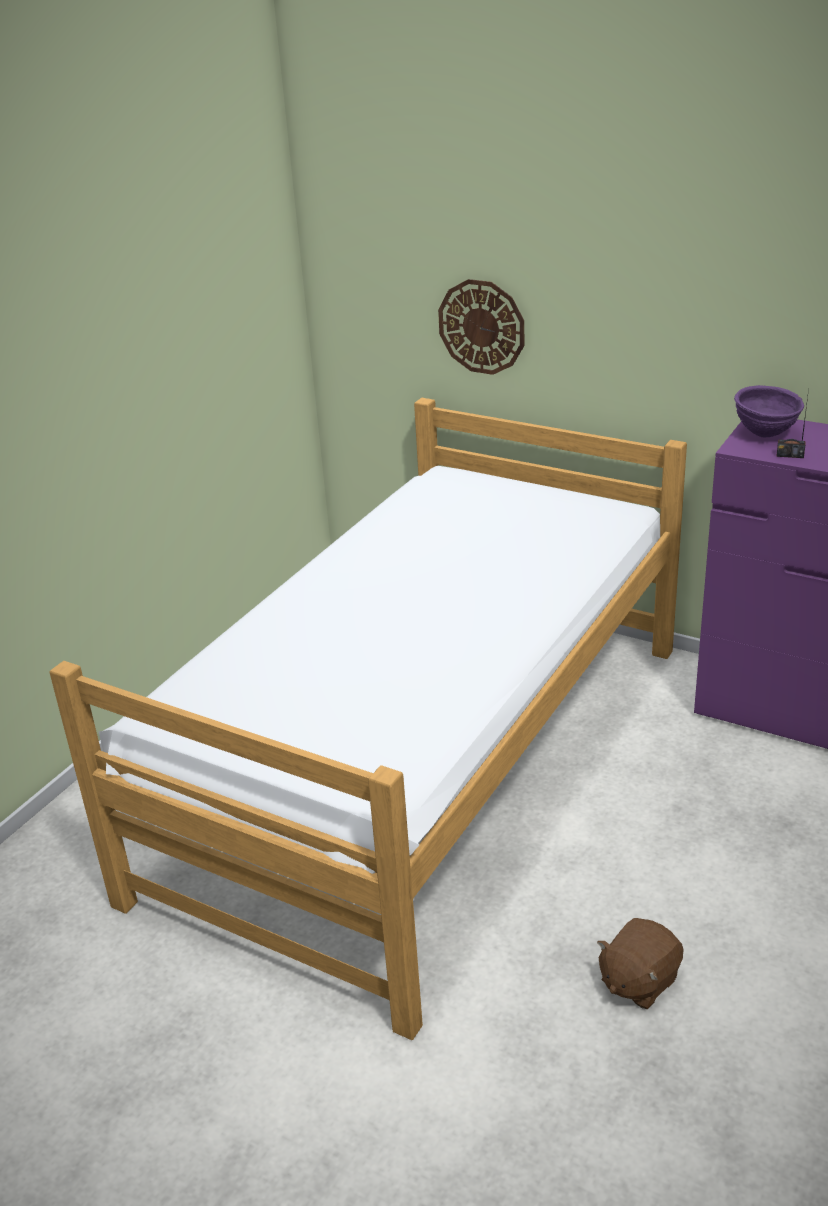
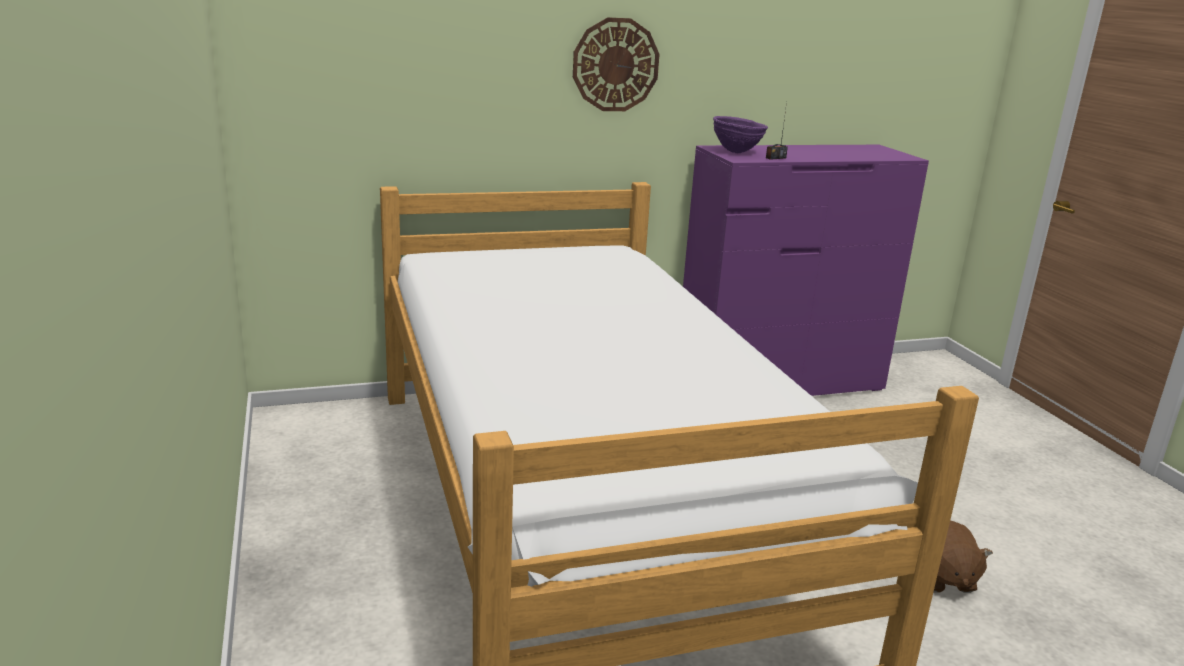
camera: 50 degrees left, 10 degrees down
(481, 326) = (446, 103): wall clock -> wall clock (615, 65)

